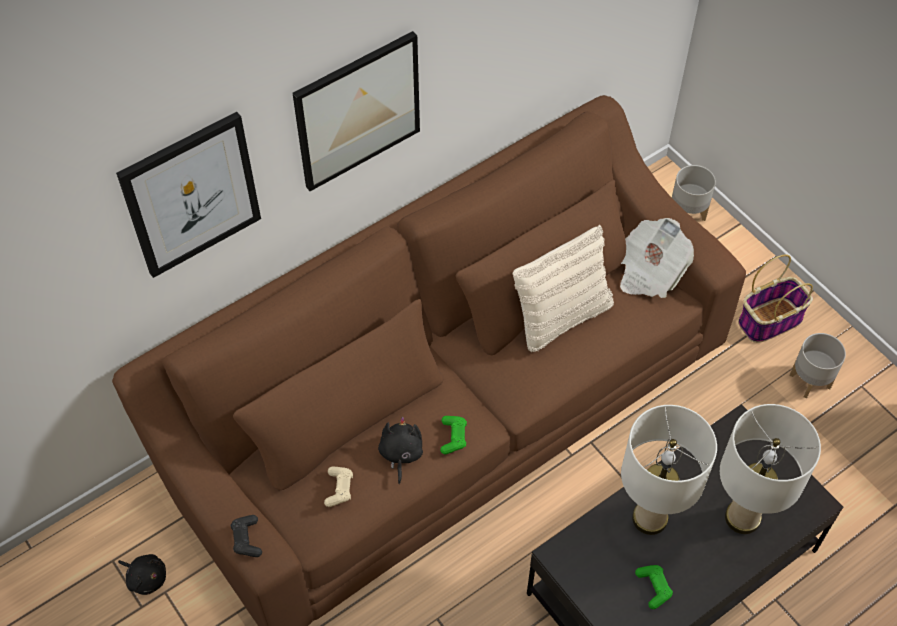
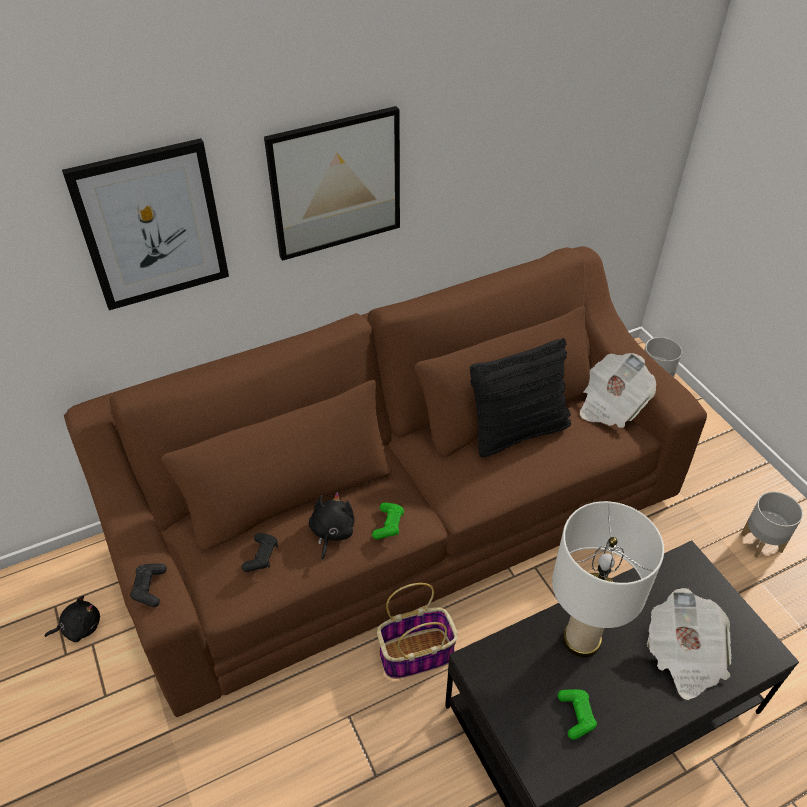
camera: 10 degrees right, 10 degrees down
(146, 578) = (79, 627): black plush toy -> black plush toy turned 60 degrees counterclockwise
(339, 489) = (261, 556): beige game controller -> black game controller
(561, 318) = (517, 432): beige pillow -> black pillow
(742, 518) = (684, 656): white table lamp -> newspaper
(770, 320) = (724, 482): basket -> basket (417, 653)

